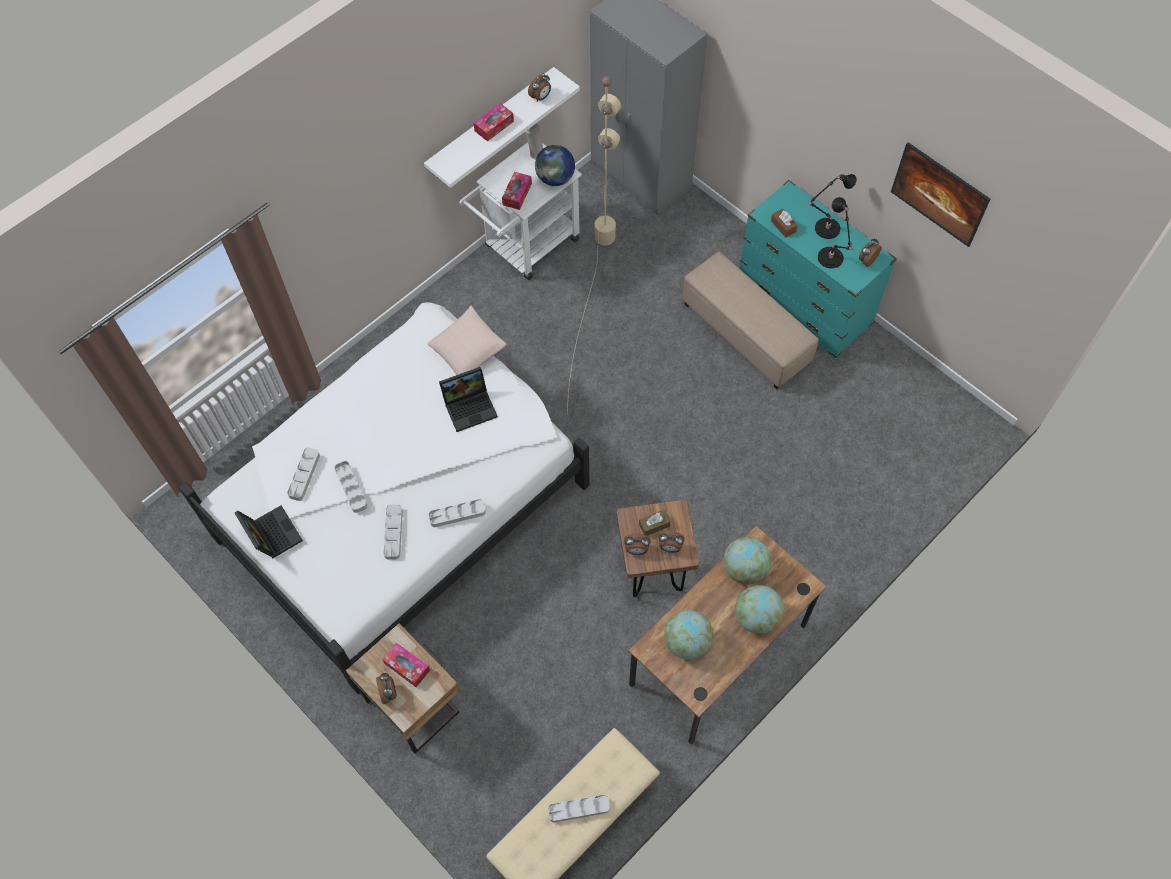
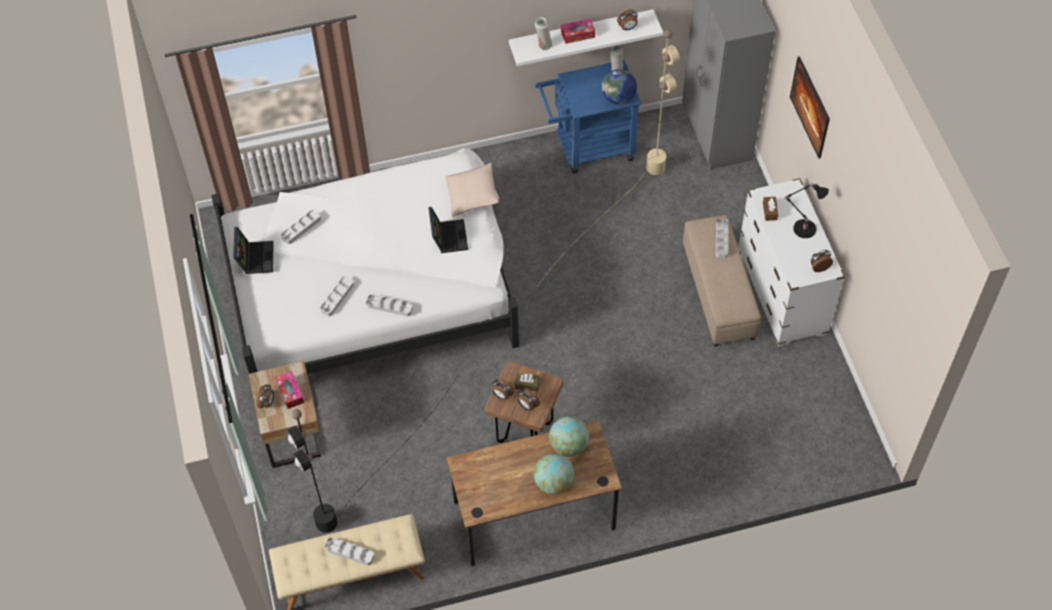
camera: 30 degrees right, 5 degrees down
(351, 488) = (327, 252): grey tray -> grey tray (721, 240)
(465, 152) = (543, 45): none -> white vase
(470, 406) = (447, 236): laptop -> laptop turned 105 degrees counterclockwise
(517, 194) = (581, 97): tissue box -> none
(524, 712) = (366, 480): none -> black floor lamp
(526, 247) = (588, 148): white cart -> blue cart
(687, 642) = (491, 473): globe -> none
(803, 305) = (782, 293): turquoise dresser -> white dresser
(831, 259) = (790, 253): black table lamp -> none
(935, 206) = (870, 239): picture -> picture (808, 117)

